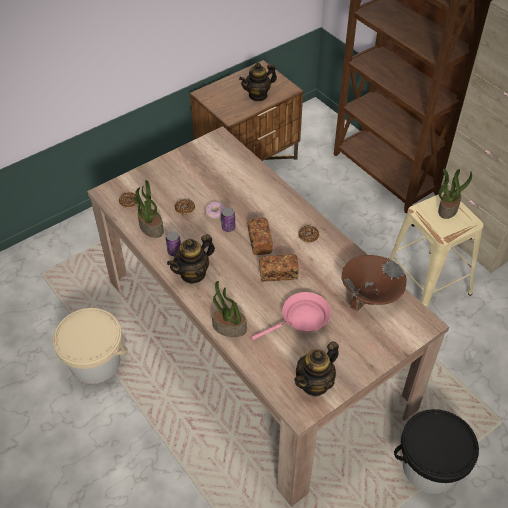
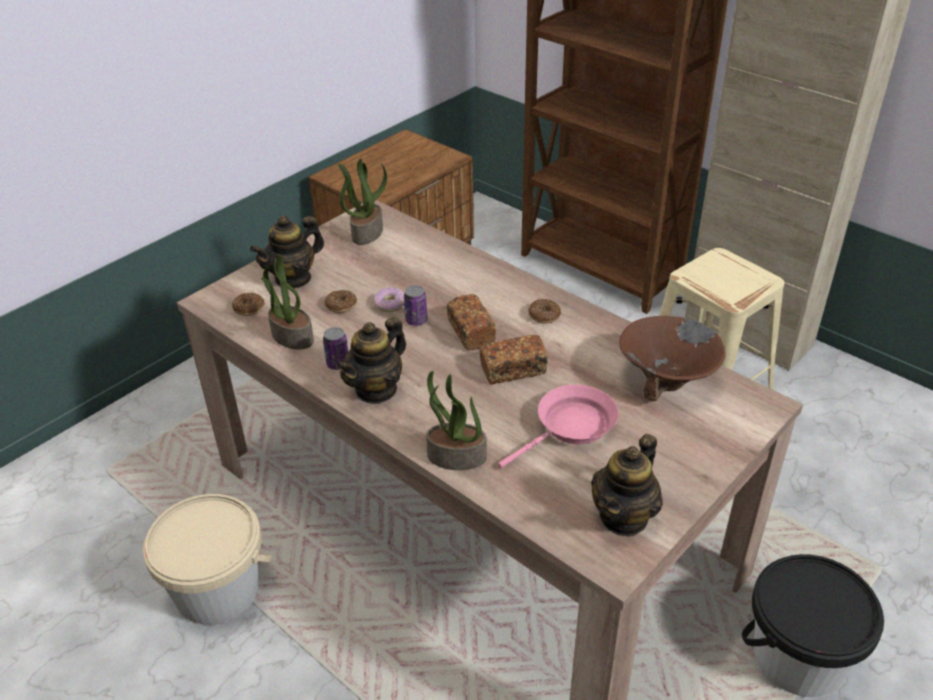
camera: 10 degrees left, 10 degrees down
(258, 95) = (409, 168): teapot -> teapot (293, 278)
(447, 208) = (726, 268): potted plant -> potted plant (367, 233)

